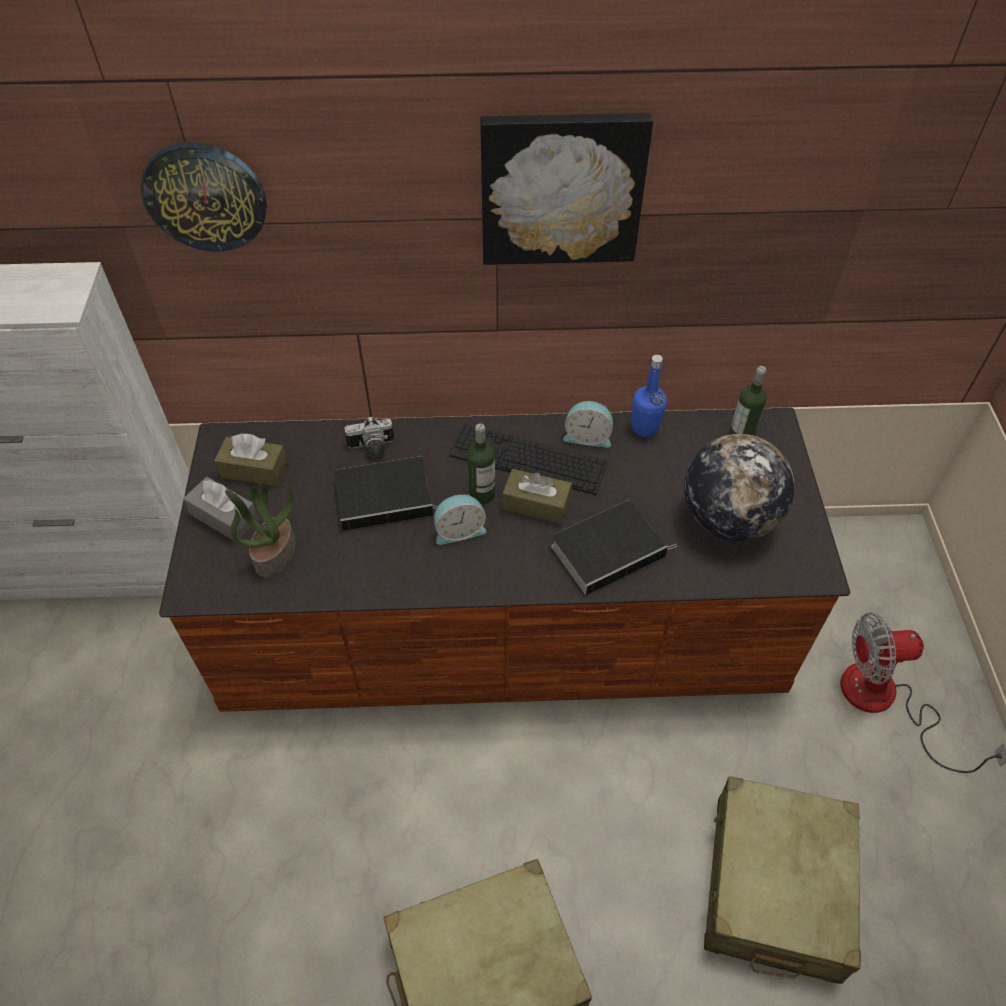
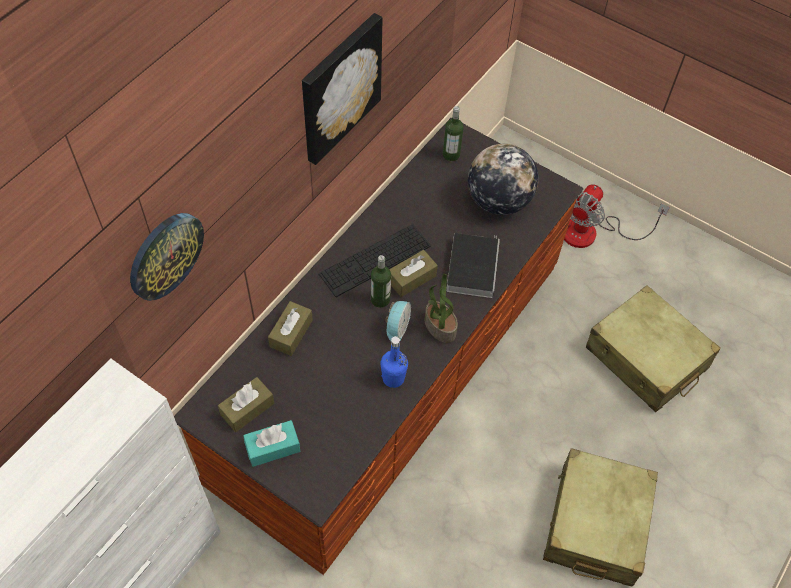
camera: 55 degrees left, 5 degrees up
(224, 517) = (273, 447): grey tissue box -> turquoise tissue box
(275, 554) = (329, 435): potted plant -> potted plant (439, 327)
(372, 448) = (291, 333): camera -> brown tissue box
(387, 496) = (338, 348): book -> none
(587, 436) = (385, 220): alarm clock -> none
(644, 427) = (404, 190): blue bottle -> blue bottle (393, 378)

